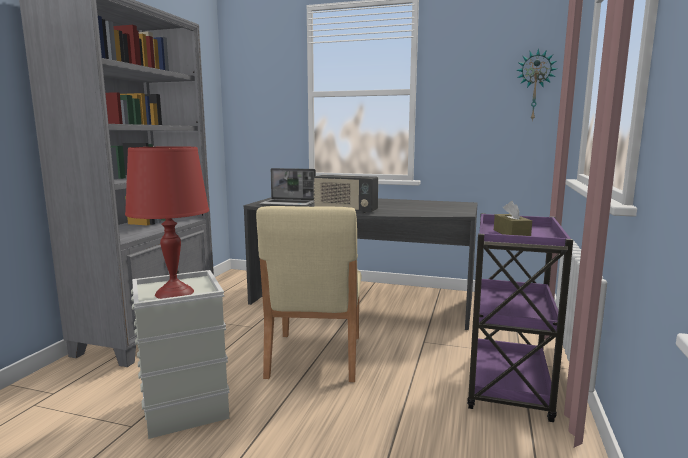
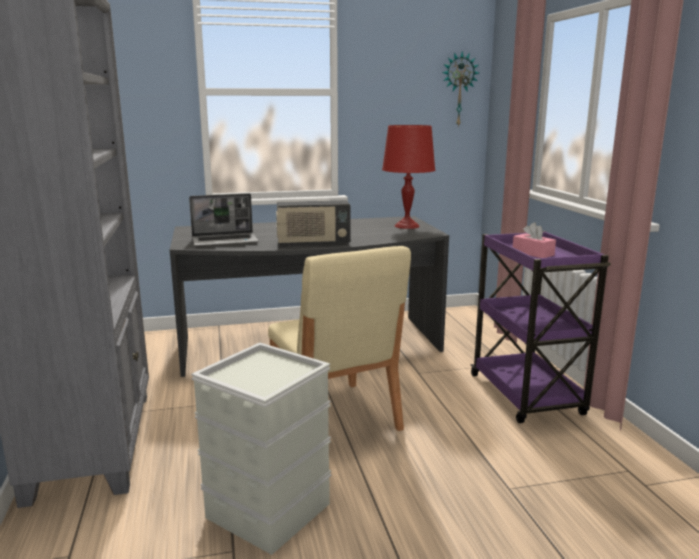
camera: 30 degrees left, 5 degrees up
(175, 292) = (269, 377): red table lamp -> red table lamp (407, 226)
(511, 233) = (533, 253): brown tissue box -> pink tissue box

